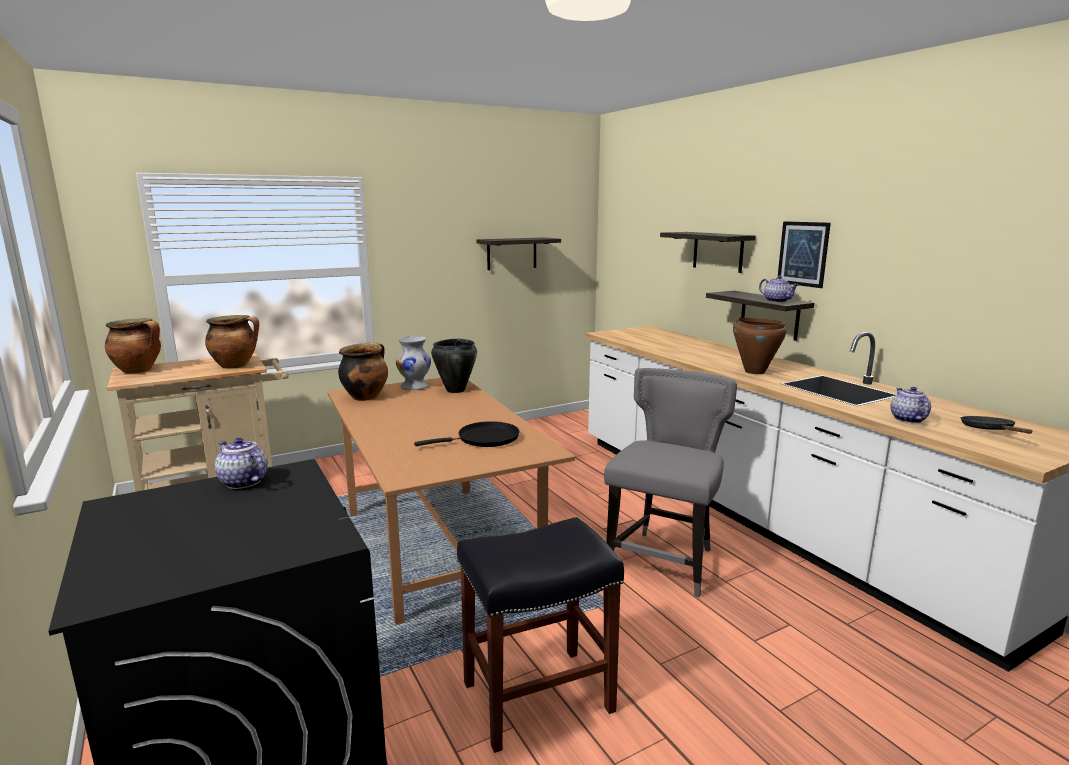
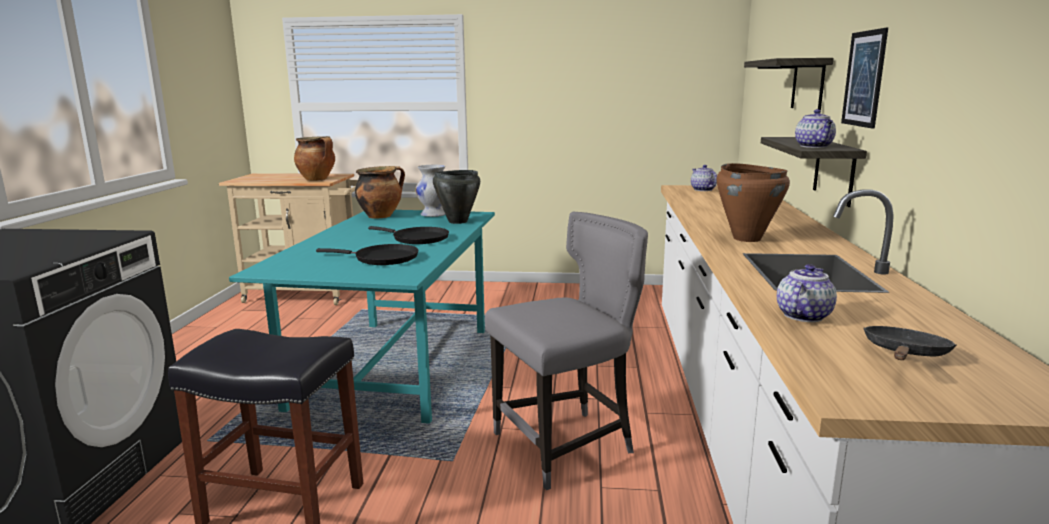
camera: 35 degrees right, 0 degrees up
(139, 370) = (259, 176): cooking pot -> none
(242, 482) = (82, 234): teapot -> teapot (702, 189)
(440, 546) = (396, 367): brown dining table -> turquoise dining table
(464, 414) = (417, 239): none -> black frying pan
(512, 253) = (624, 94): shelf -> none

